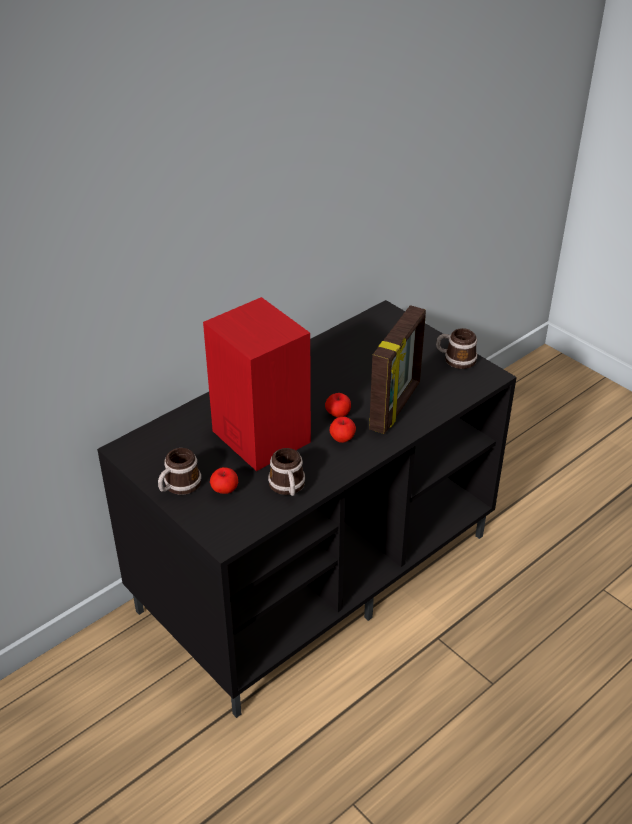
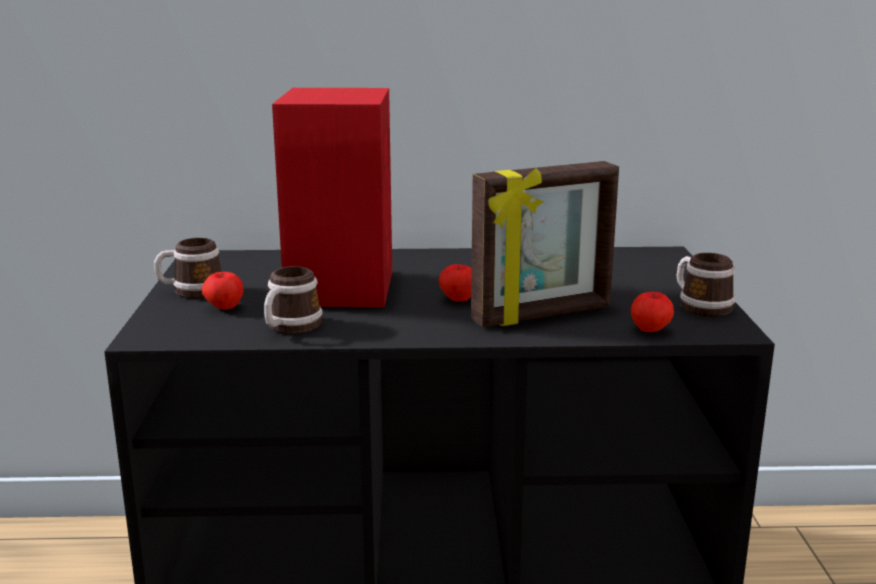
camera: 40 degrees right, 20 degrees down
(342, 439) = (425, 316): apple -> apple (650, 330)

